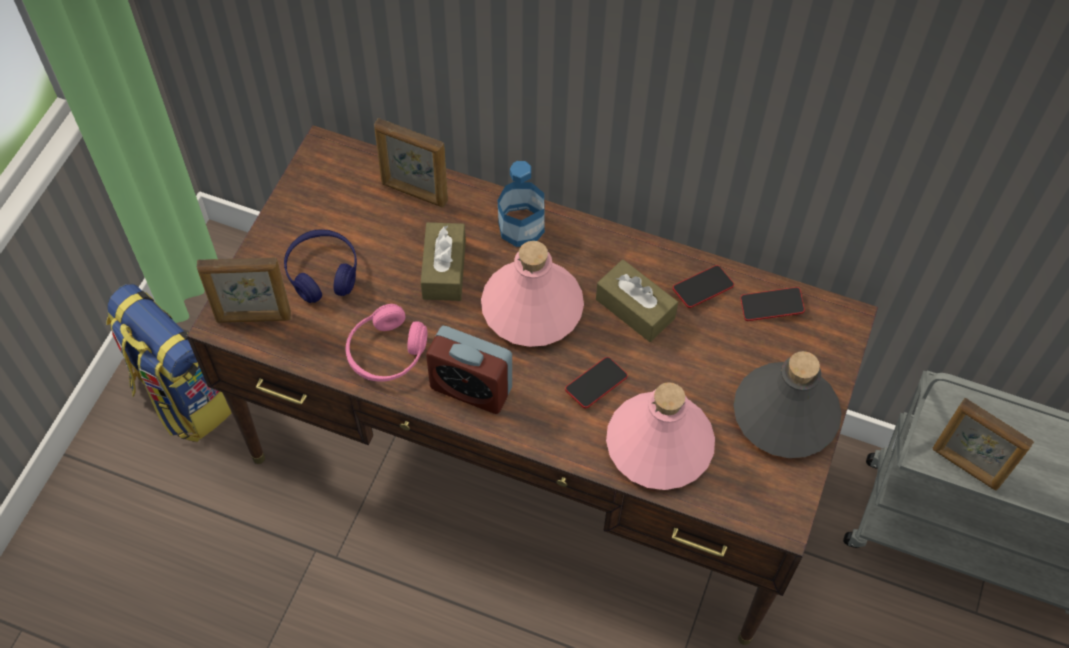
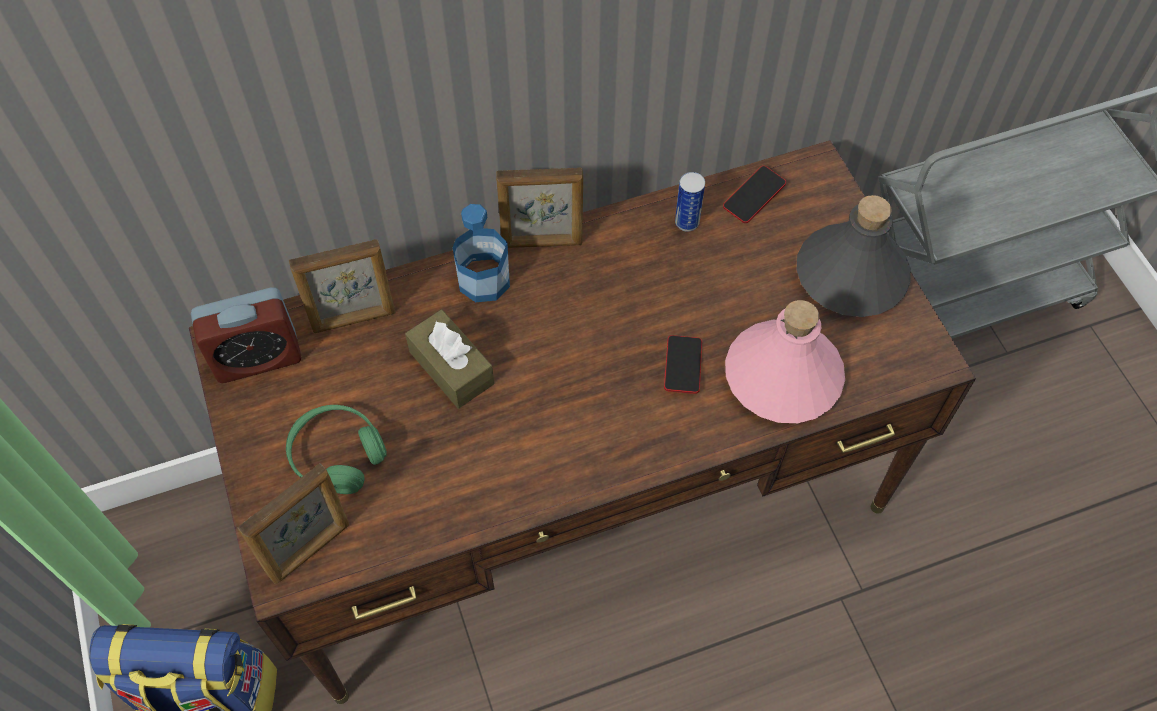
camera: 40 degrees left, 0 degrees up
(323, 272) = (337, 455): blue headphones -> green headphones
(387, 353) = (473, 482): pink headphones -> none
(471, 388) = (581, 453): alarm clock -> alarm clock (257, 358)
(532, 307) = (562, 342): pink bottle -> none
(635, 308) = (650, 279): brown tissue box -> none
(702, 289) = (687, 222): phone -> can
(966, 467) = (979, 226): picture frame -> picture frame (542, 243)

